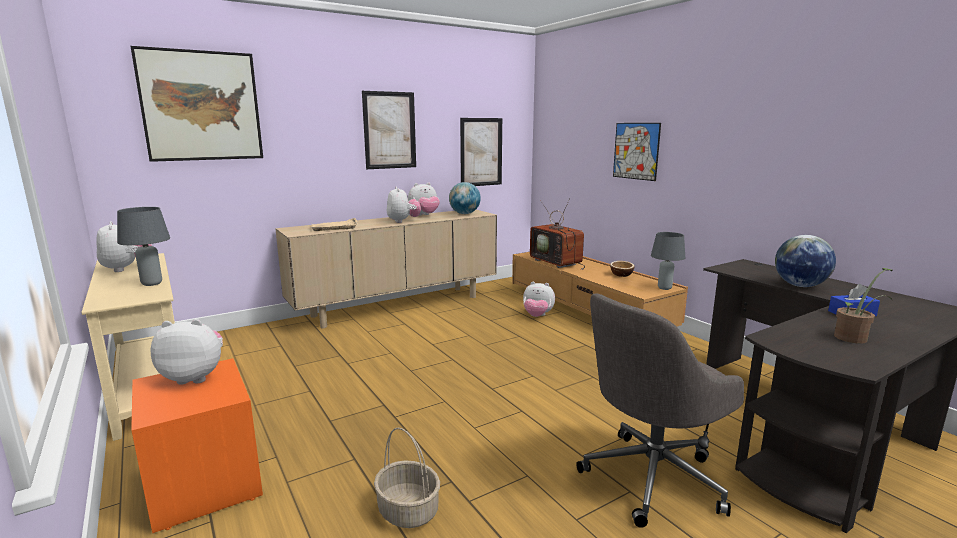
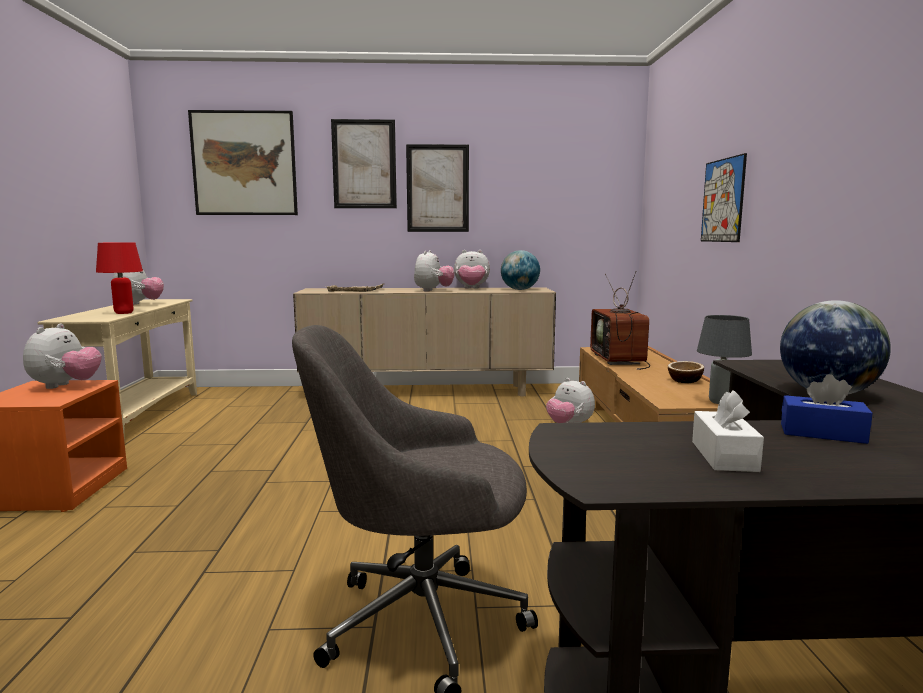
camera: 30 degrees right, 5 degrees down
(151, 284) = (123, 313): grey table lamp -> red table lamp
(195, 377) = (65, 386): plush toy -> plush toy turned 75 degrees clockwise
(407, 510) = (143, 560): basket -> none
(481, 152) = (560, 216): picture -> picture (364, 164)
(854, 337) = (724, 456): potted plant -> white tissue box

